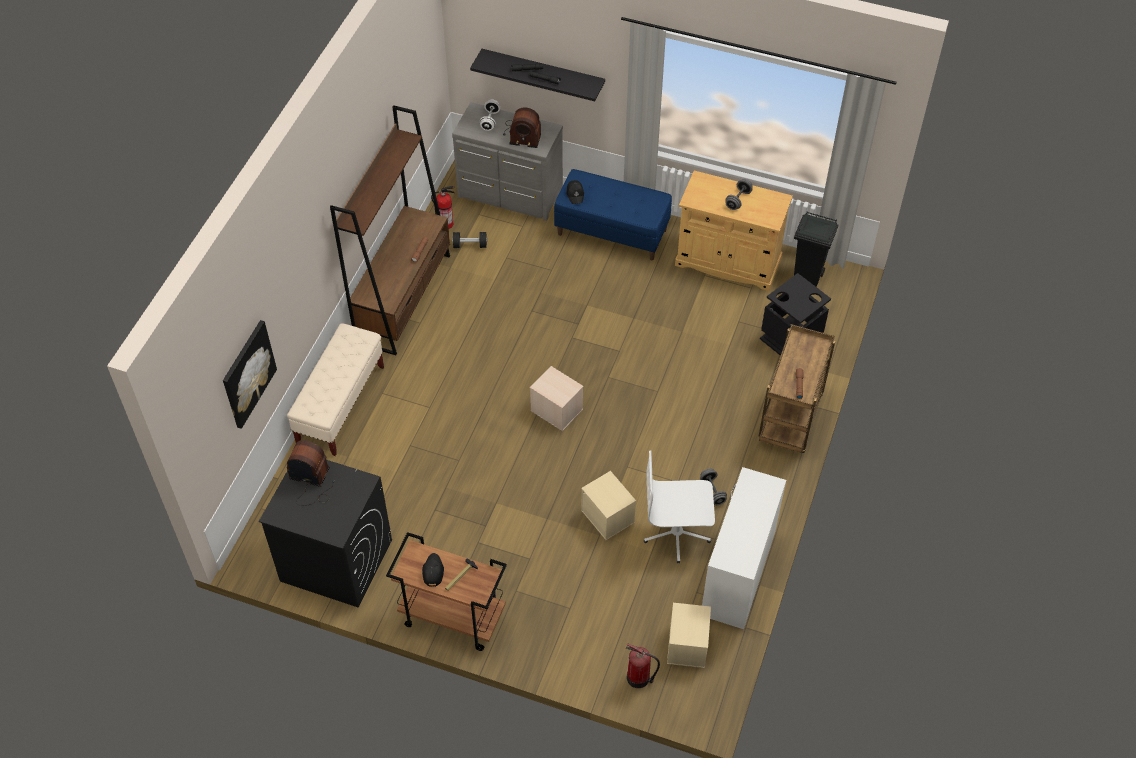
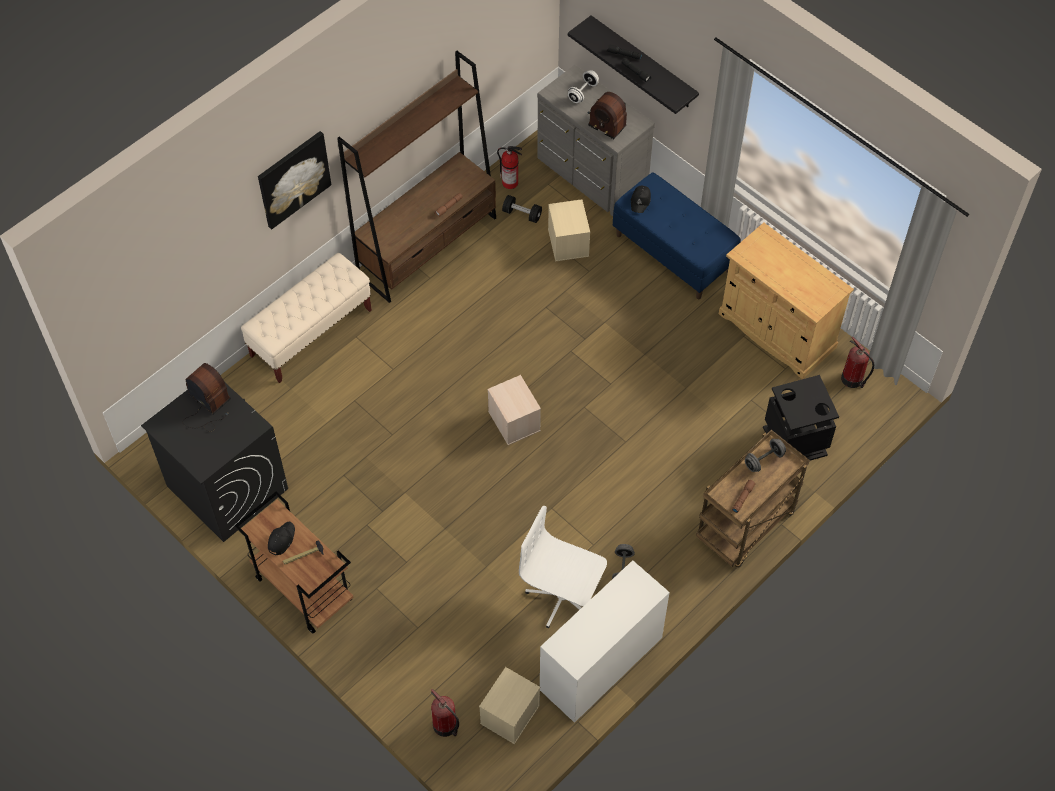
camera: 25 degrees right, 5 degrees up
(248, 373) = (189, 278): picture -> picture (293, 179)
(608, 516) = (505, 551): beige storage box -> beige storage box (569, 243)
(738, 200) = (791, 272): grey dumbbell -> grey dumbbell (764, 460)
(808, 277) = (853, 379): black trash can -> fire extinguisher

